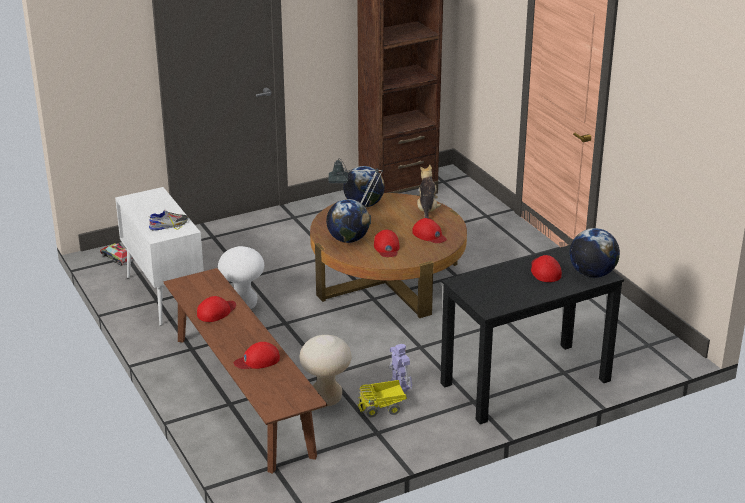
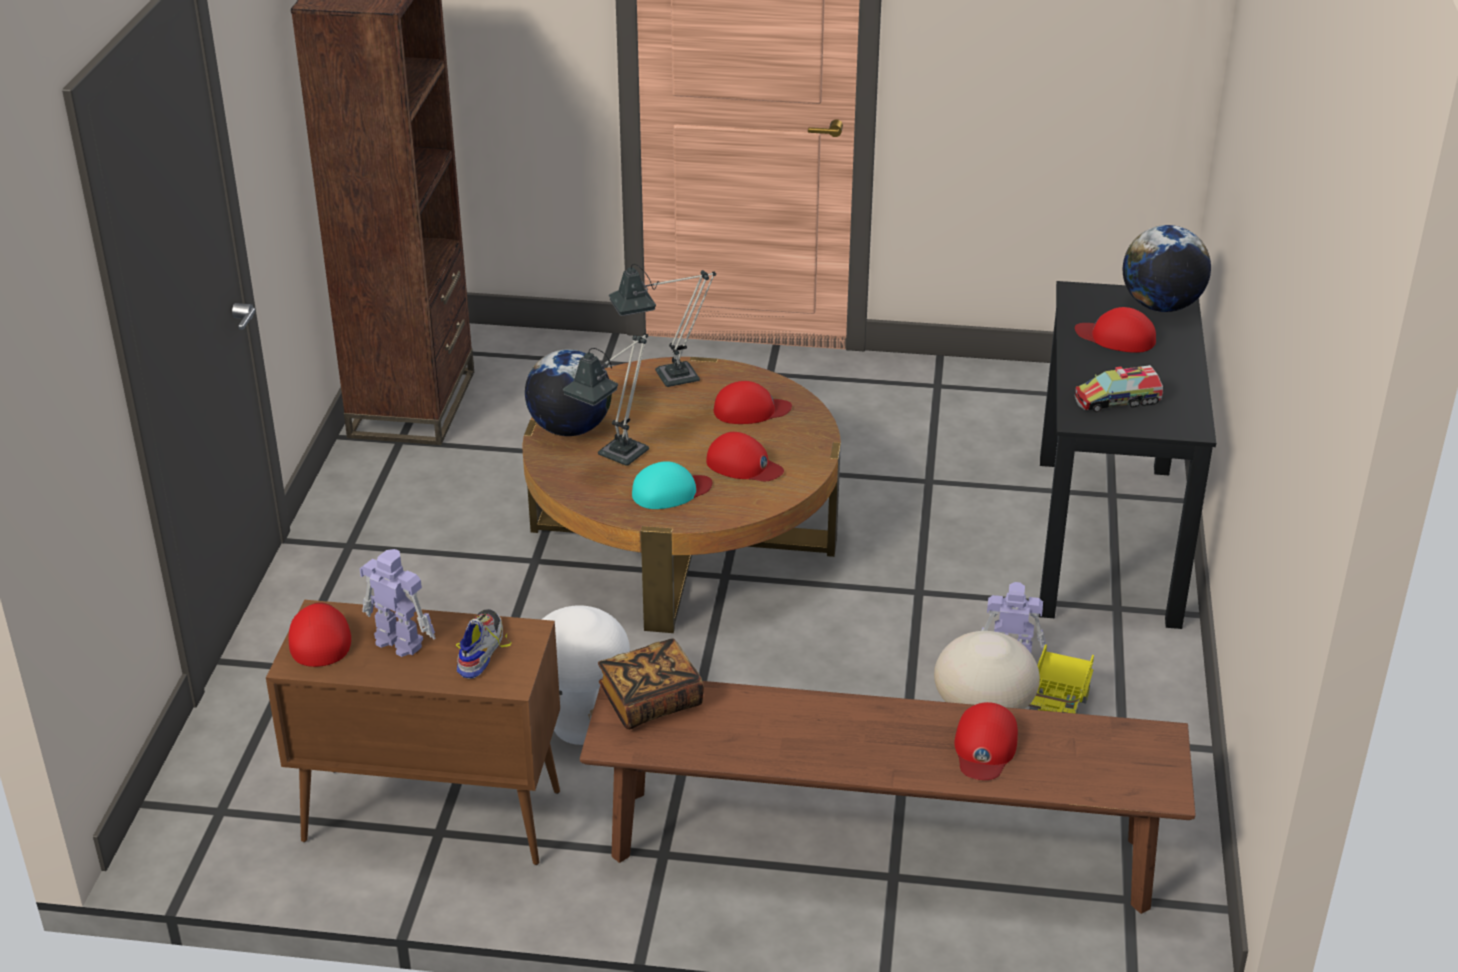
camera: 55 degrees left, 5 degrees up
(116, 258) = (204, 828): toy truck -> toy truck (1117, 400)
(157, 210) = (398, 641): none -> toy robot
(164, 295) = (429, 816): white cabinet -> brown cabinet
(210, 282) = (651, 701): none -> book
(216, 312) = (768, 733): red cap -> red cap (320, 637)
(348, 239) = (670, 491): globe -> turquoise cap
(427, 210) = (666, 379): plush toy -> table lamp

